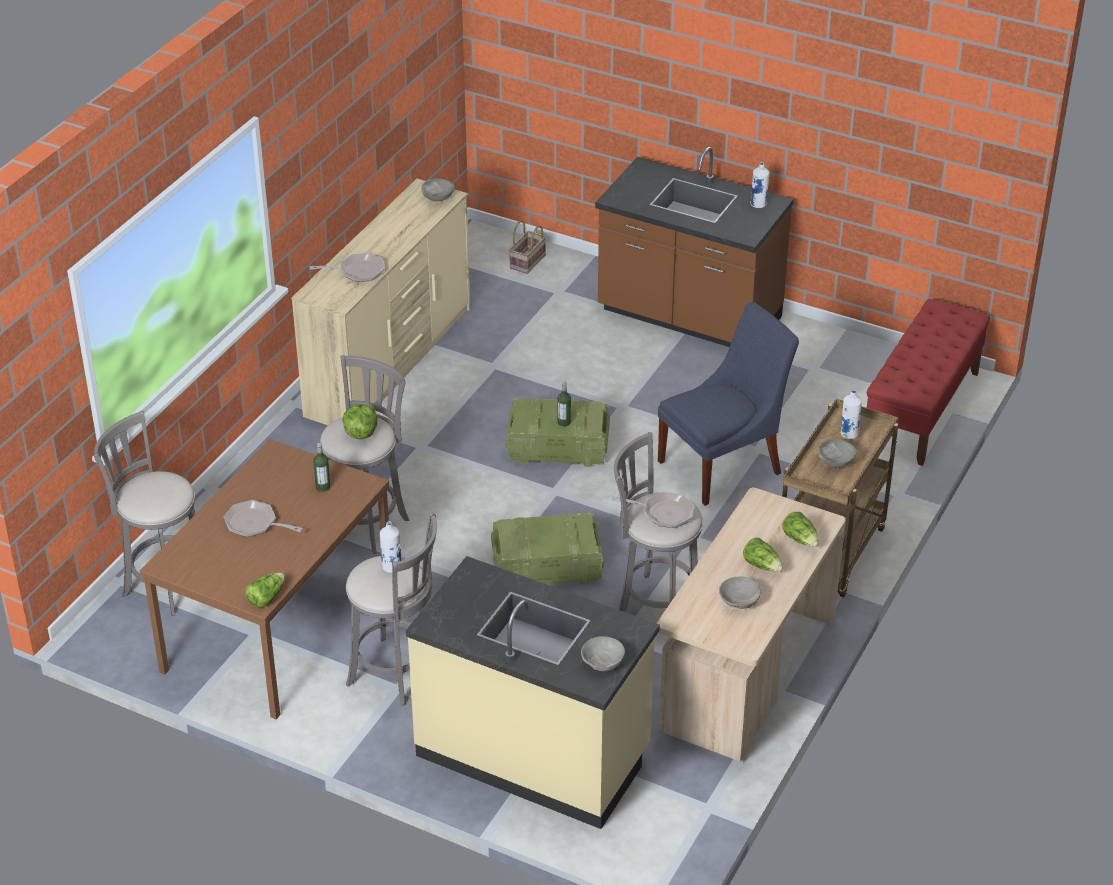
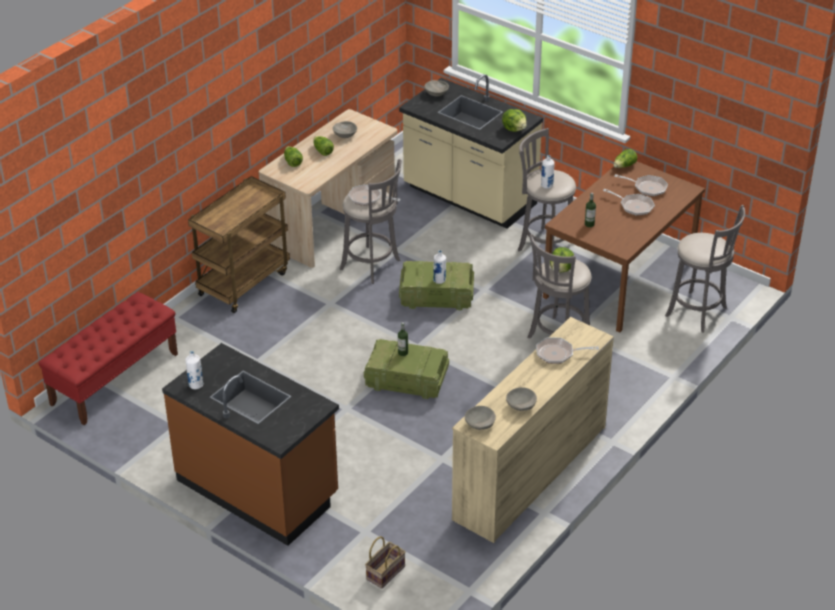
camera: 170 degrees left, 0 degrees up
(231, 560) = (647, 188): none -> frying pan
(451, 598) = (514, 129): none -> lettuce
(724, 465) = (287, 352): blue chair -> none
(835, 462) = (244, 206): grey bowl -> grey bowl (521, 405)
(849, 434) = (224, 222): white bottle -> white bottle (439, 280)

